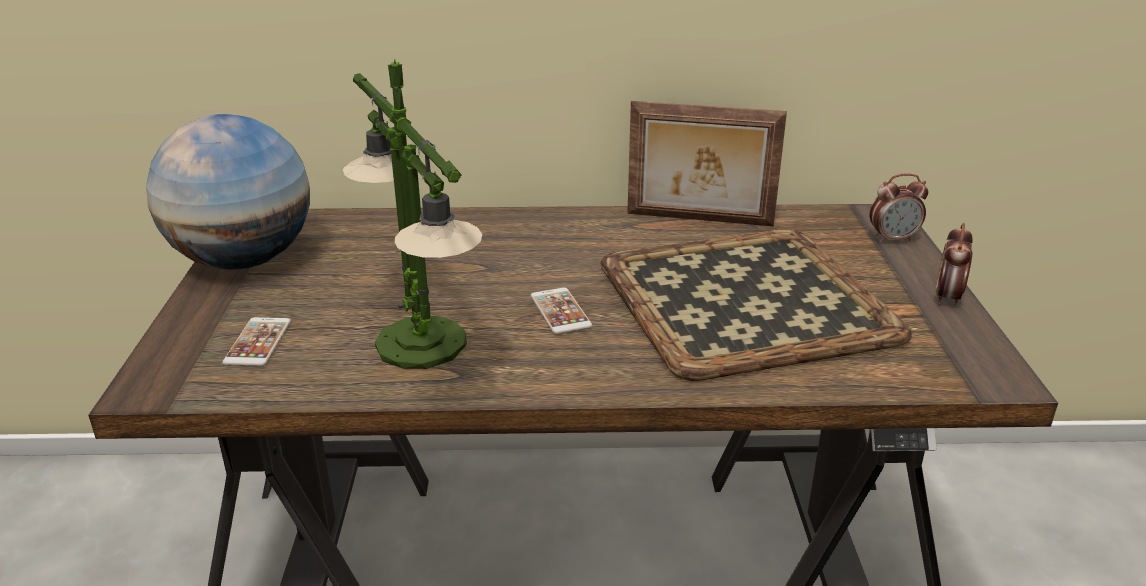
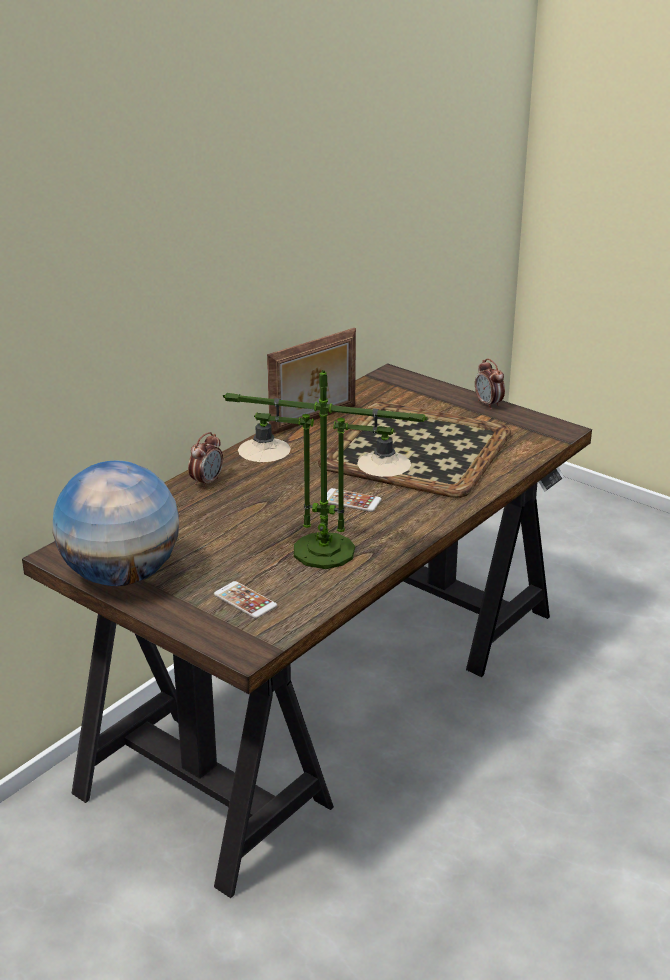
camera: 50 degrees left, 0 degrees up
(893, 239) = (418, 386): alarm clock -> alarm clock (207, 482)

